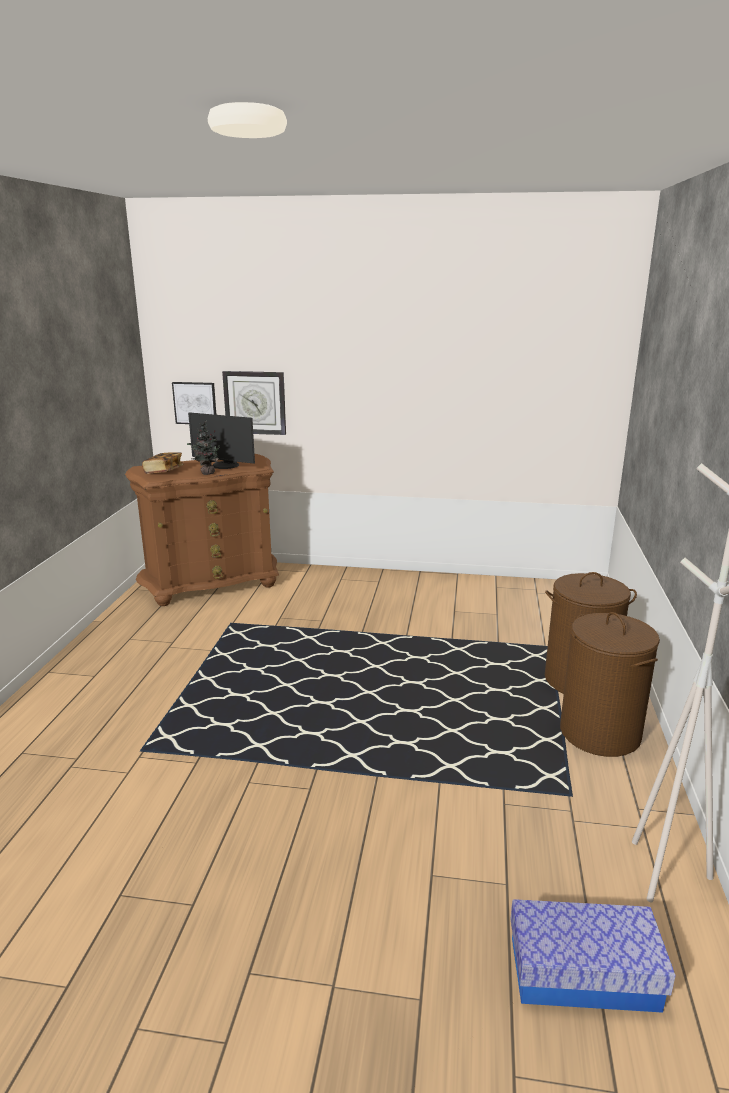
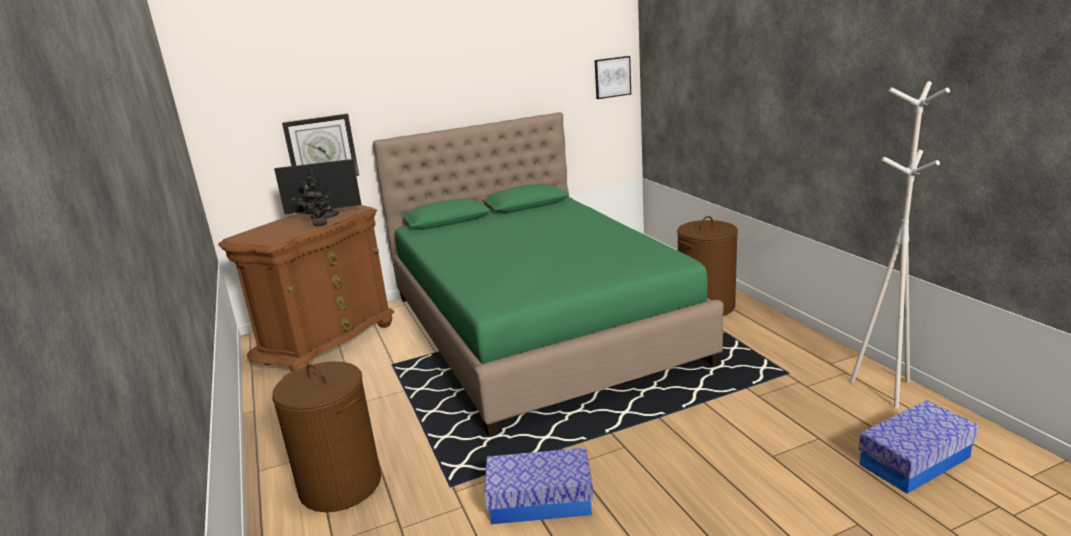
camera: 30 degrees left, 0 degrees up
(164, 471) = (270, 234): book -> none
(183, 800) = (540, 501): none -> storage box
(195, 403) = (253, 162): picture -> picture (612, 77)
(385, 636) = (538, 327): none -> green bed
(600, 733) = (757, 331): brown laundry basket -> brown laundry basket (341, 485)

